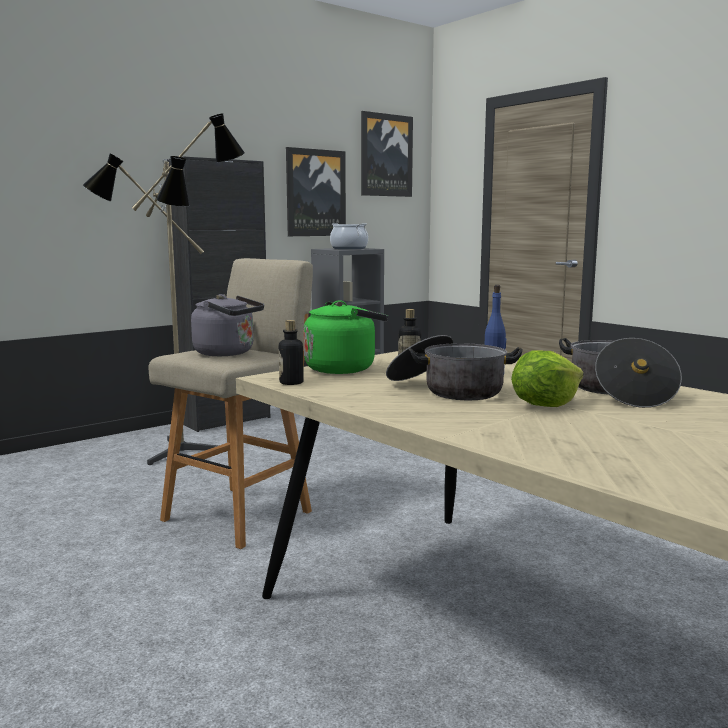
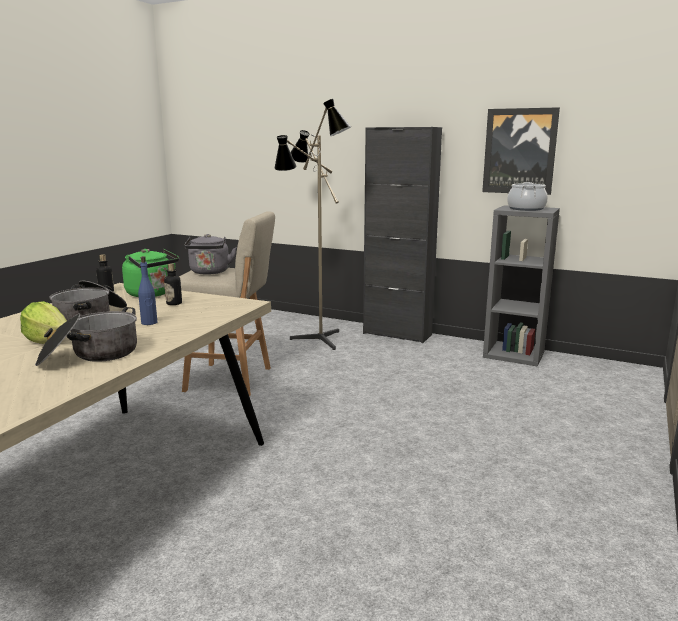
camera: 65 degrees right, 5 degrees up
(386, 155) = (624, 107): picture -> none

